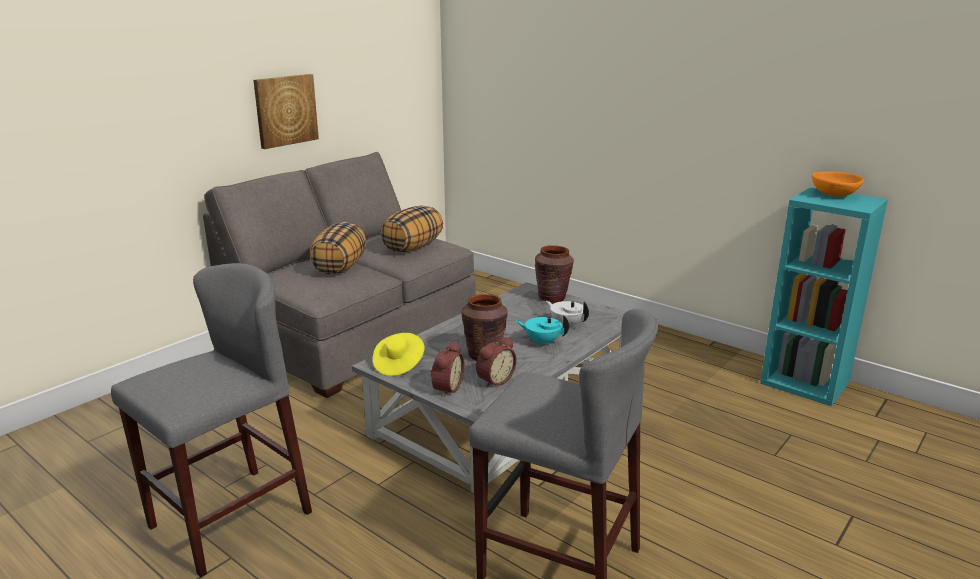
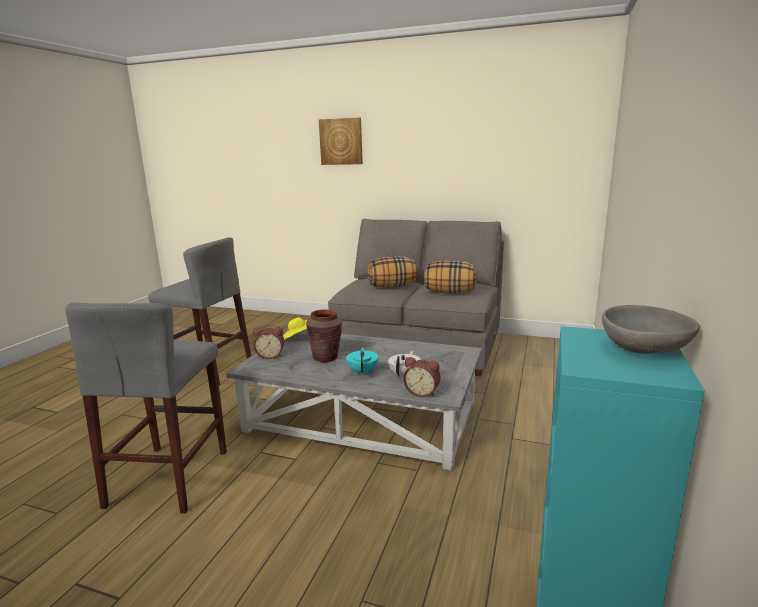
camera: 70 degrees right, 5 degrees down
(285, 110) = (435, 180): picture -> picture (341, 141)
(494, 380) = (288, 367): alarm clock -> alarm clock (422, 392)
(552, 297) = (458, 362): brown vase -> none
(834, 195) = (643, 349): orange bowl -> grey bowl

